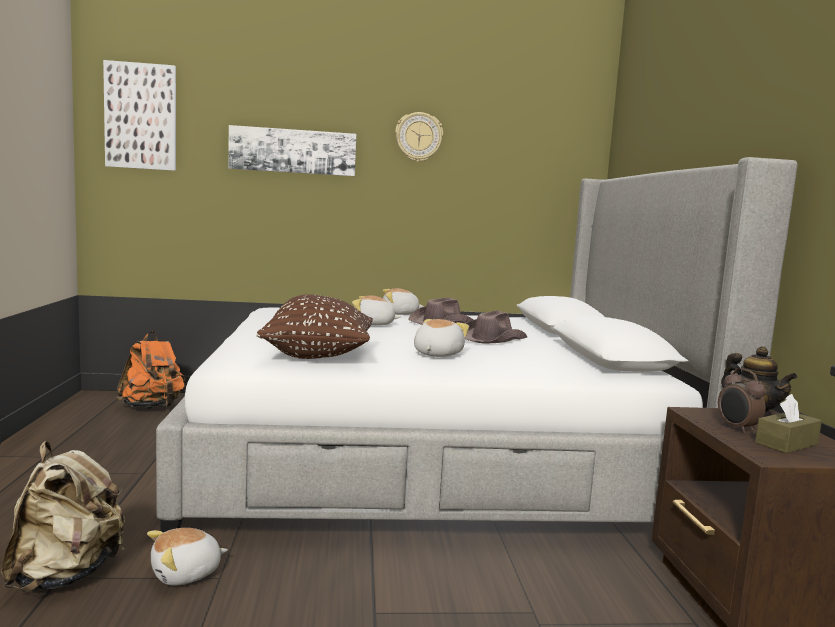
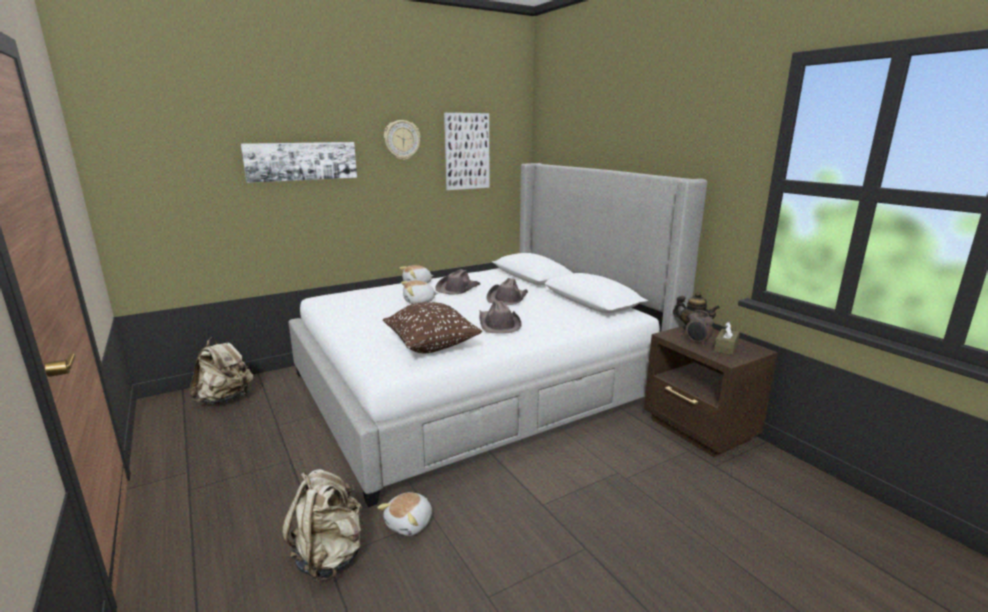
camera: 25 degrees left, 10 degrees up
(141, 116) = (149, 142): picture -> picture (467, 151)
(152, 407) = (225, 399): orange backpack -> beige backpack
(436, 354) = (498, 324): plush toy -> brown hat

